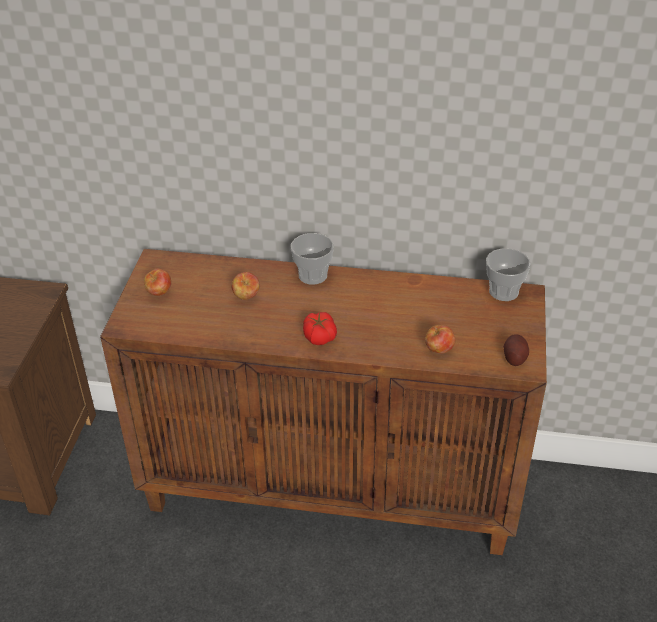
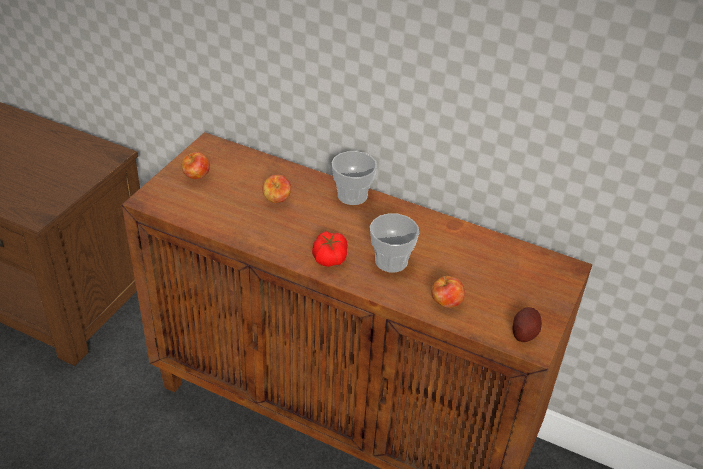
camera: 15 degrees right, 0 degrees up
(503, 291) = (543, 260): cup -> cup (391, 261)

